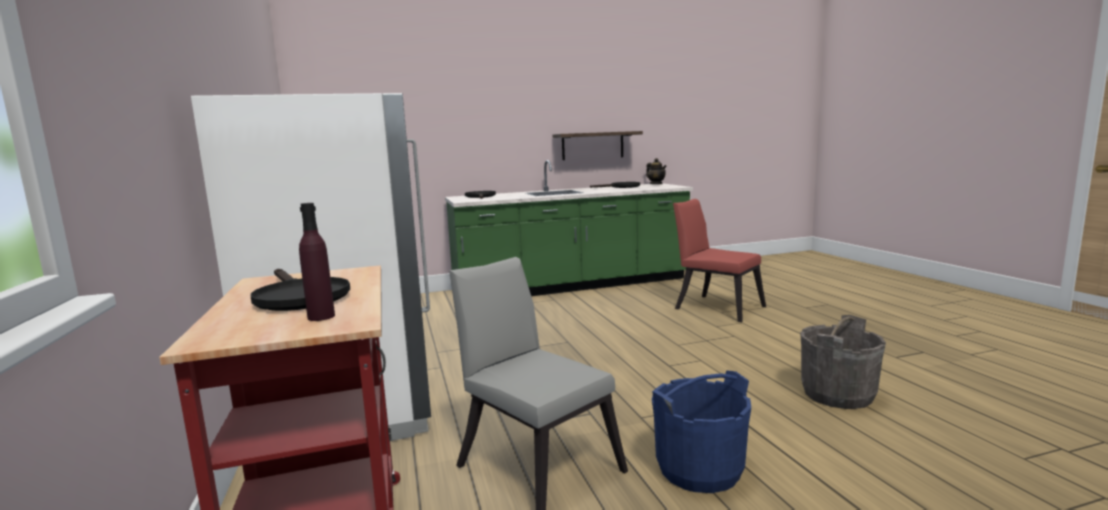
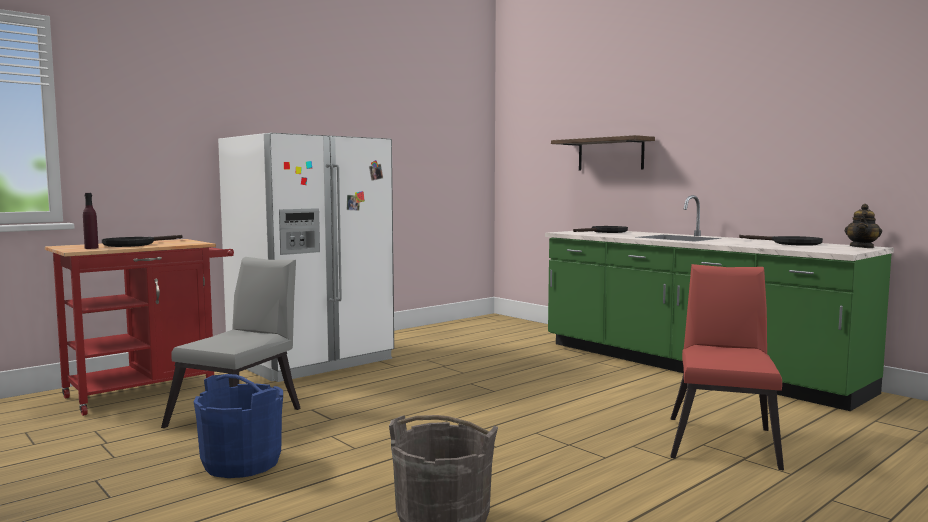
camera: 65 degrees right, 5 degrees down
(592, 145) = (779, 179): shelf -> shelf (610, 154)

